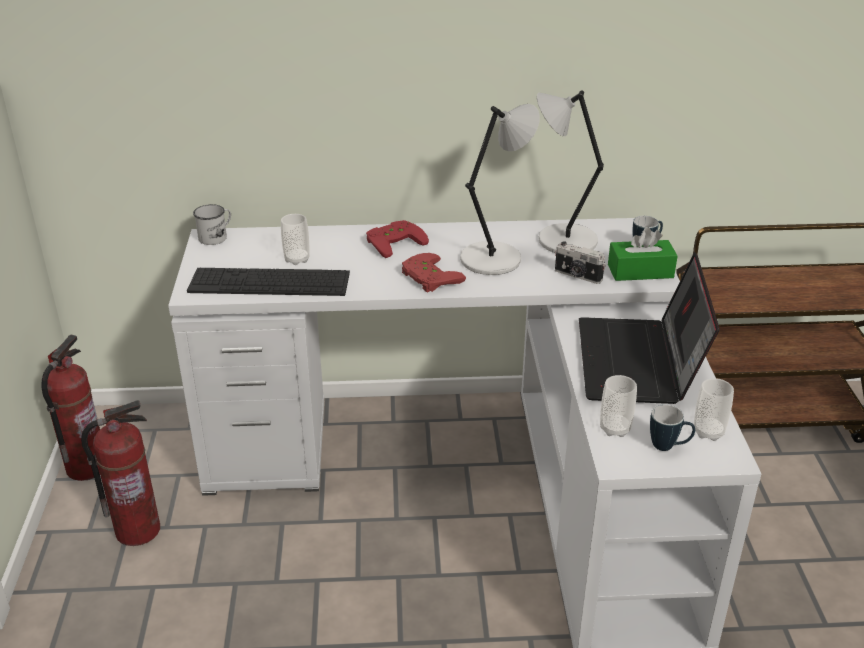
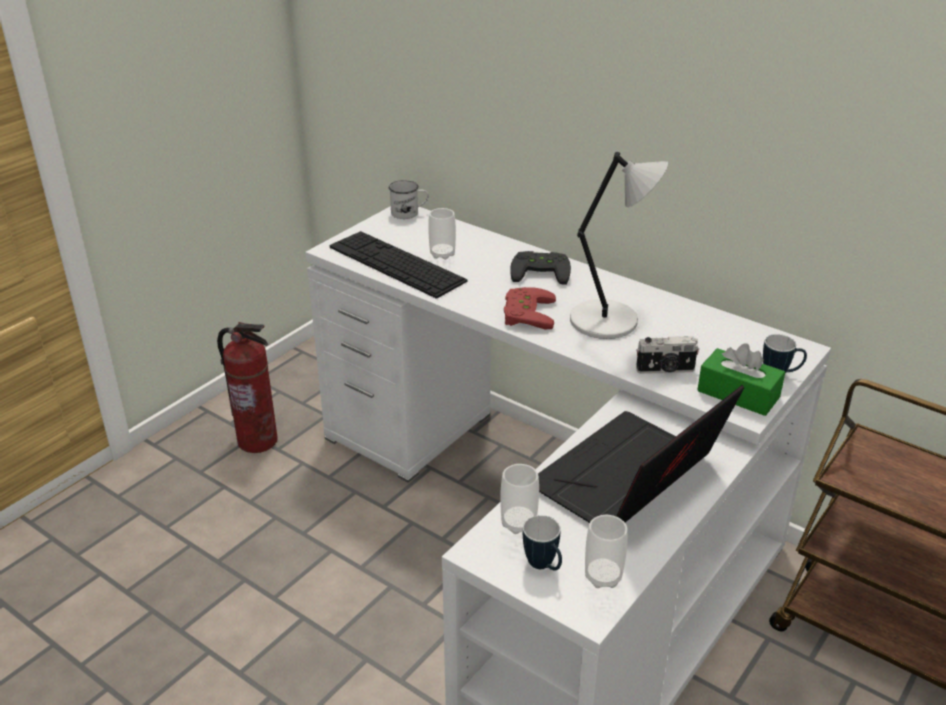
camera: 40 degrees right, 0 degrees up
(86, 467) = (275, 377): fire extinguisher -> none
(394, 241) = (541, 271): red game controller -> black game controller
(563, 240) = (701, 333): grey table lamp -> none
(577, 276) = (665, 370): camera -> camera turned 75 degrees counterclockwise

